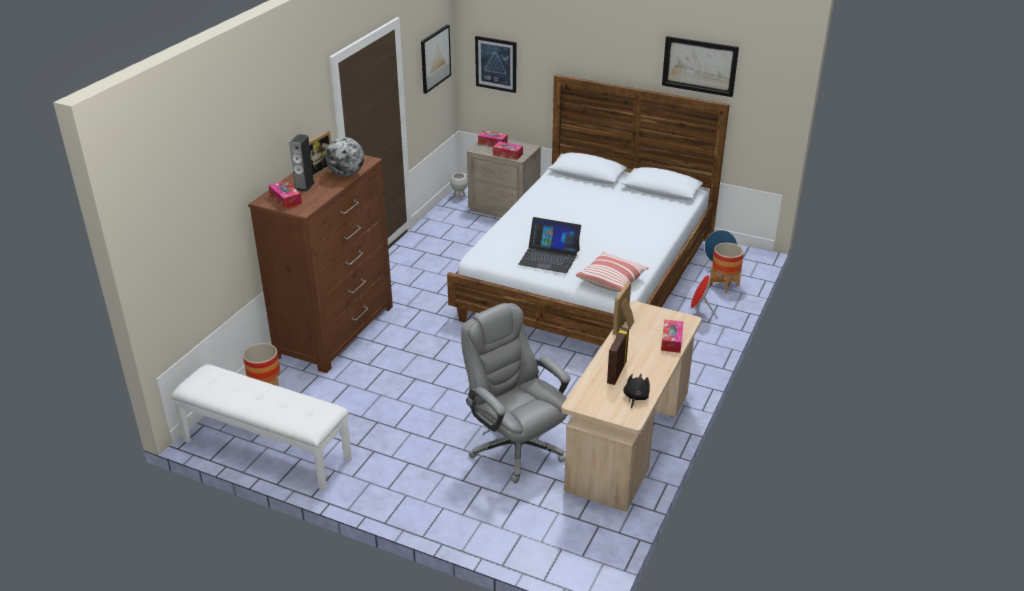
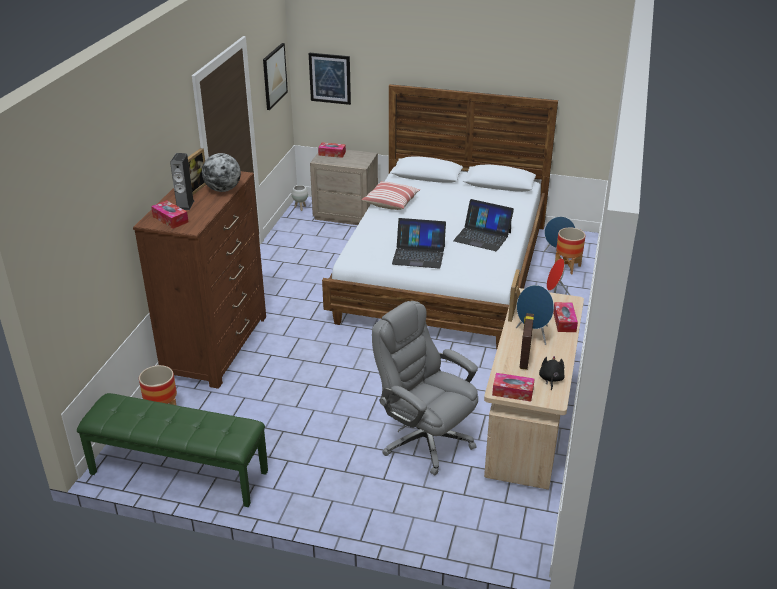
camera: 10 degrees left, 0 degrees up
(265, 450) = (178, 473): white bench -> green bench
(508, 154) = (349, 163): tissue box -> tissue box (512, 392)
(611, 280) = (483, 271): pillow -> pillow (391, 202)
(623, 244) = (482, 236): none -> laptop
(634, 350) = (533, 334): none -> blue speaker
(699, 66) = (528, 66): picture -> none

